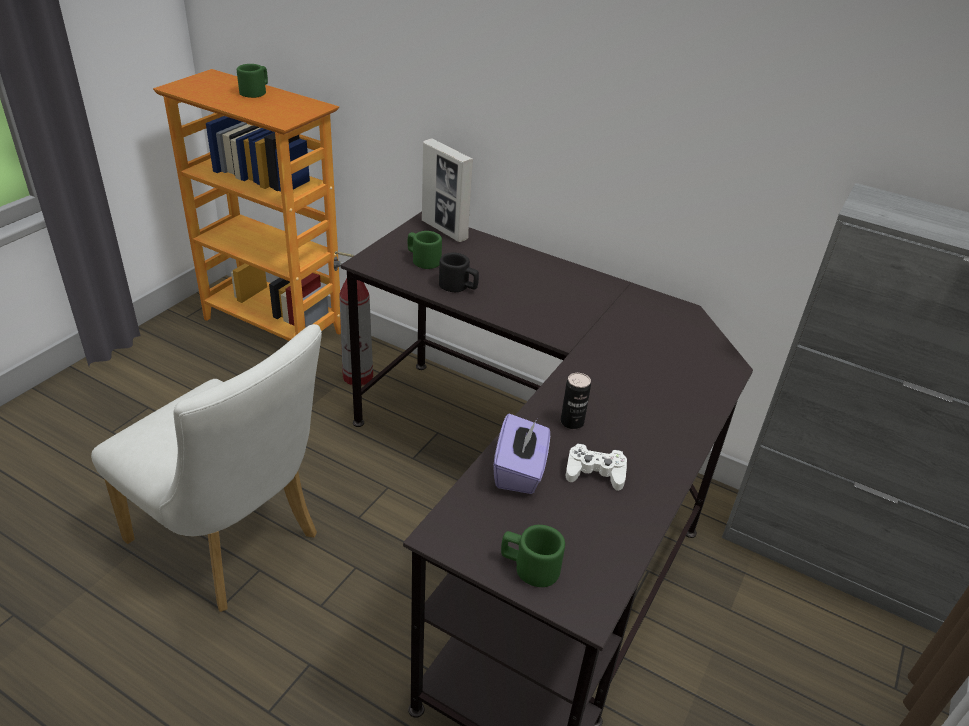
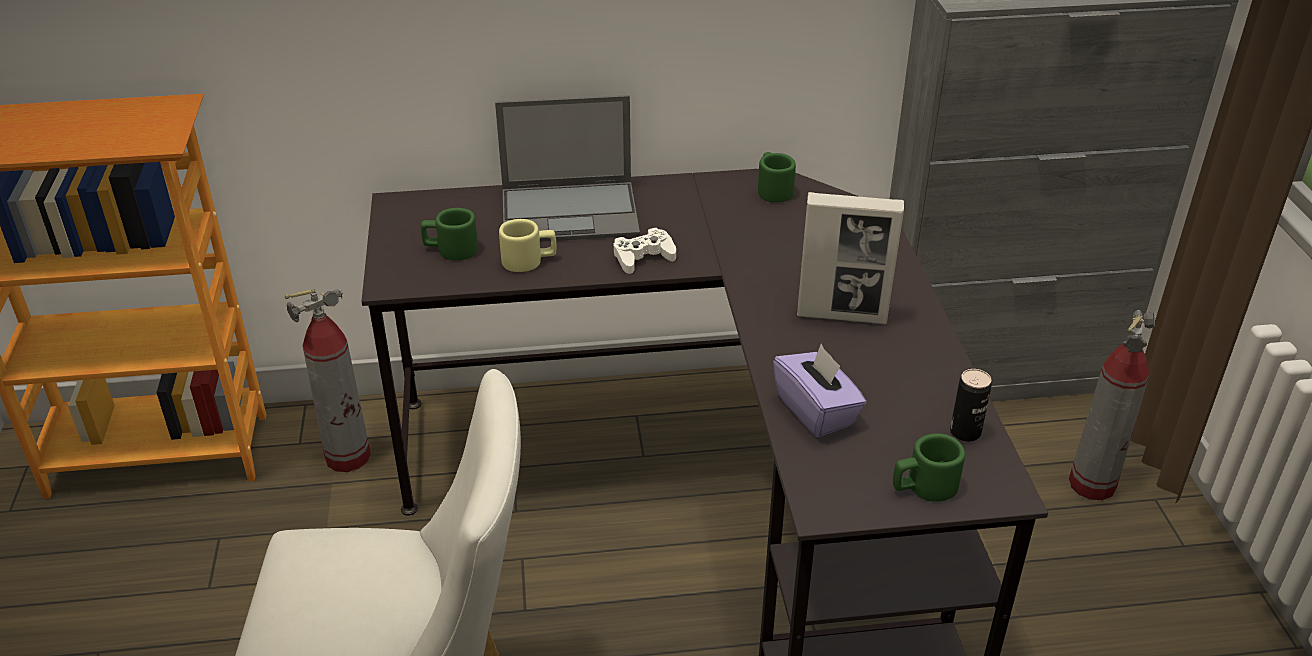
camera: 35 degrees left, 0 degrees up
(256, 92) = (56, 117): green mug -> green mug (773, 189)
(444, 230) = (430, 204): picture frame -> picture frame (842, 315)
(458, 286) = (529, 261): black mug -> beige mug
(520, 271) = (571, 212): none -> laptop
(572, 422) = (805, 340): can -> can (965, 432)
(595, 472) = (877, 374): white game controller -> white game controller (643, 257)
(841, 690) = (1092, 484): none -> fire extinguisher

